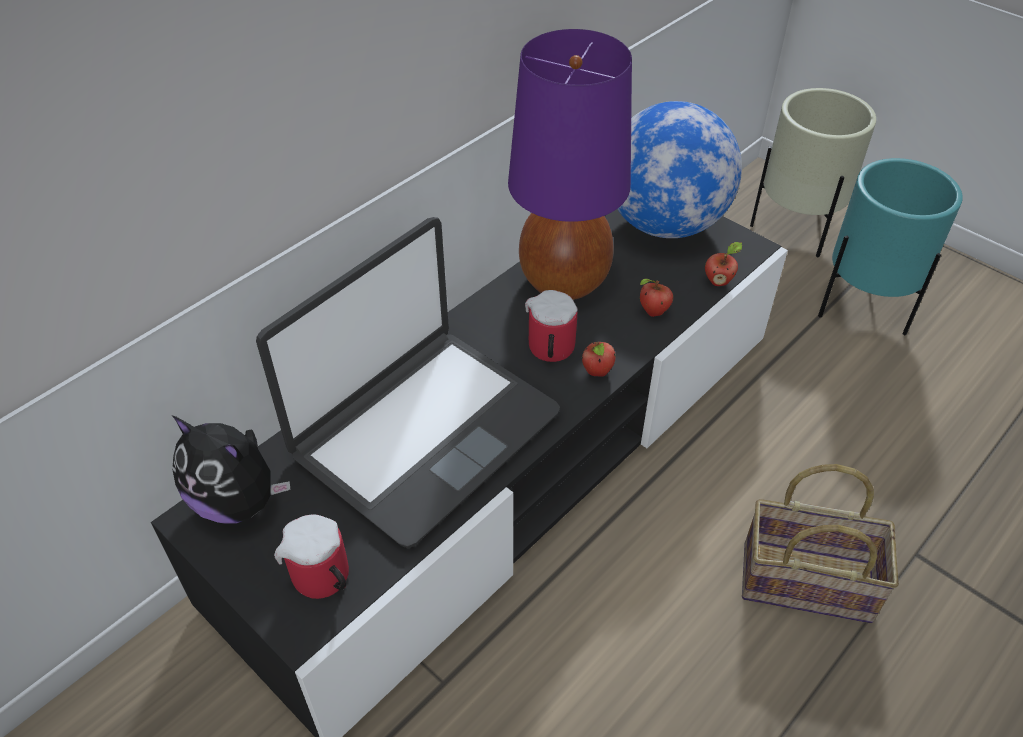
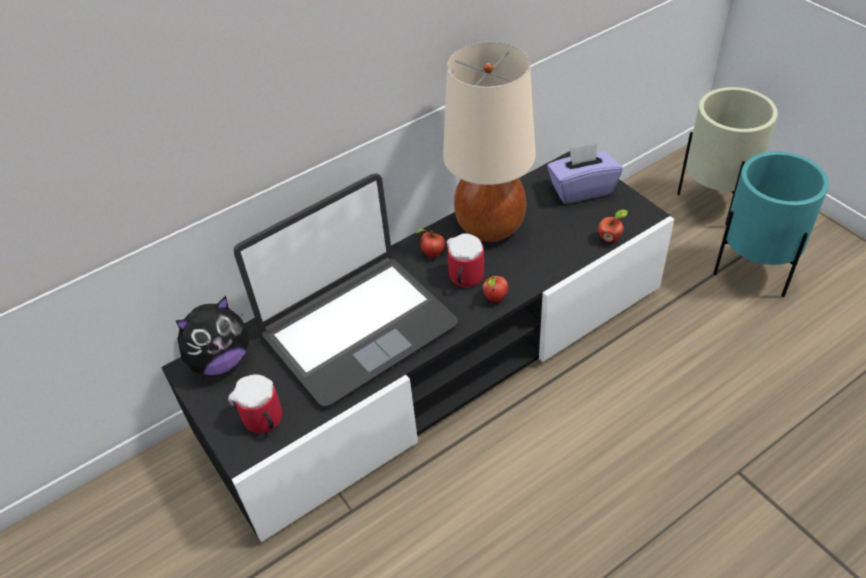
camera: 15 degrees right, 0 degrees up
(238, 501) = (220, 360): plush toy -> plush toy turned 75 degrees counterclockwise
(565, 280) = (491, 226): purple table lamp -> beige table lamp
(653, 312) = (551, 258): apple -> apple (432, 254)
(665, 224) = (581, 189): globe -> purple tissue box
(810, 580) = (645, 479): basket -> none

